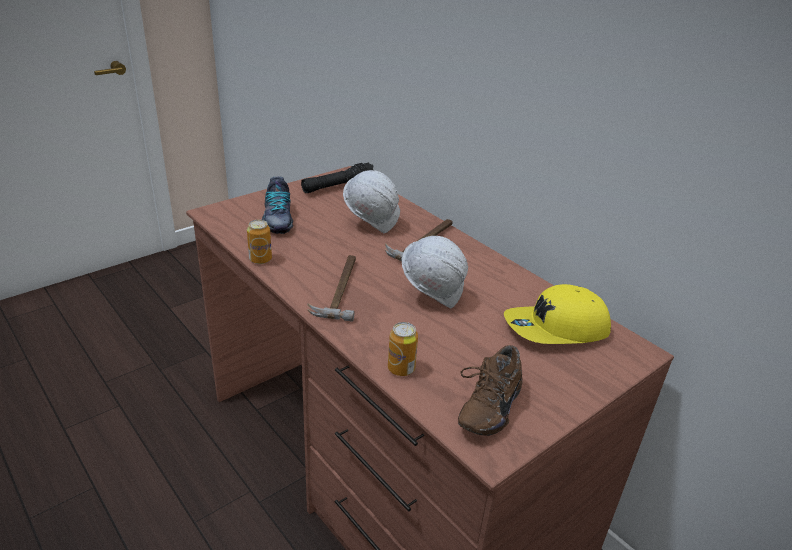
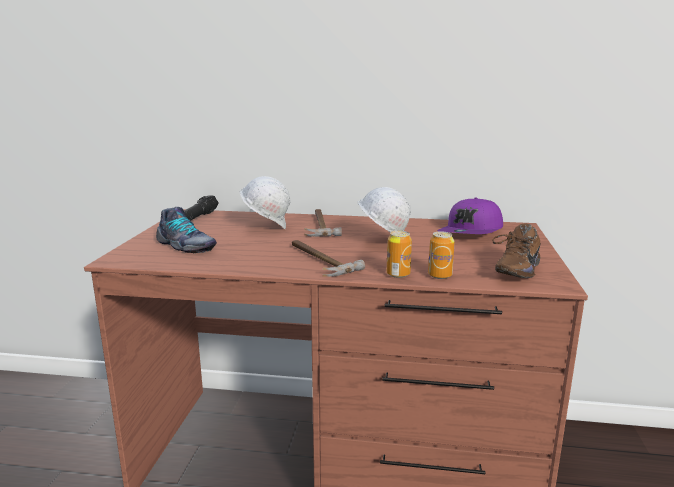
camera: 40 degrees left, 15 degrees down
(260, 259) = (223, 267): can -> can (398, 274)
(486, 407) = (514, 270): brown shoe -> brown shoe turned 45 degrees clockwise
(556, 329) = (472, 232): yellow cap -> purple cap

